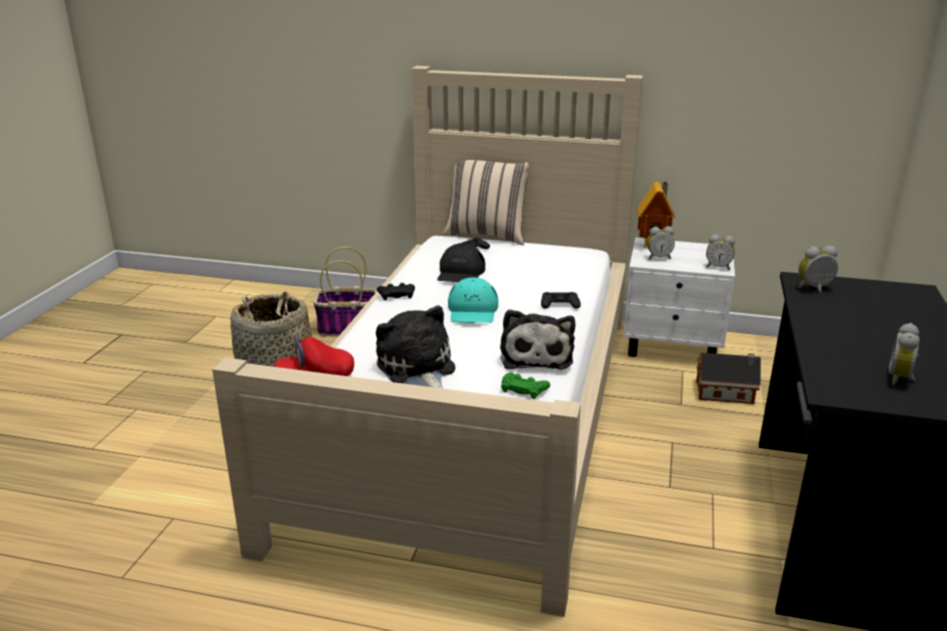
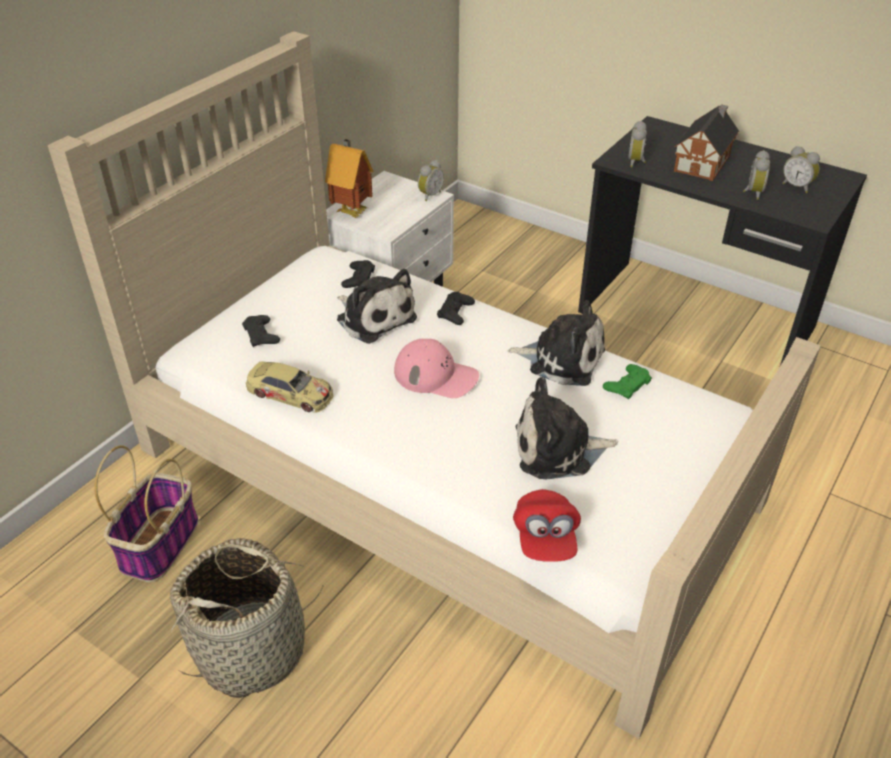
camera: 70 degrees left, 15 degrees up
(396, 294) = (354, 427): black game controller -> black game controller (358, 278)
(418, 270) = (290, 393): none -> toy car
(460, 273) = (325, 360): black cap -> none
(472, 310) = (436, 376): turquoise cap -> pink cap
(487, 235) = (211, 311): beige pillow -> none
(524, 278) = (374, 317): none -> plush toy
(658, 258) = (383, 218): alarm clock -> alarm clock (752, 193)
(727, 393) = (493, 296): toy house -> toy house (703, 162)

